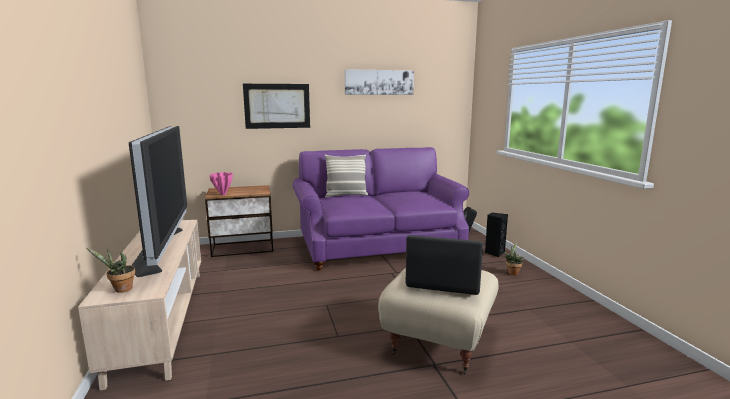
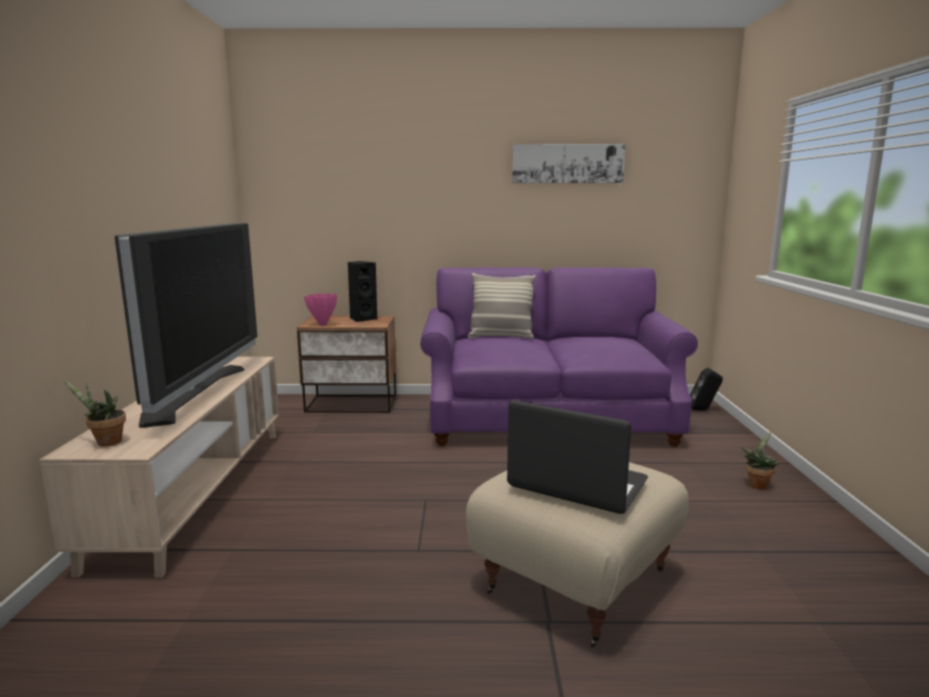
camera: 15 degrees right, 0 degrees up
(277, 106) = (410, 200): picture -> none
(494, 253) = (738, 448): black speaker -> black speaker (362, 319)

